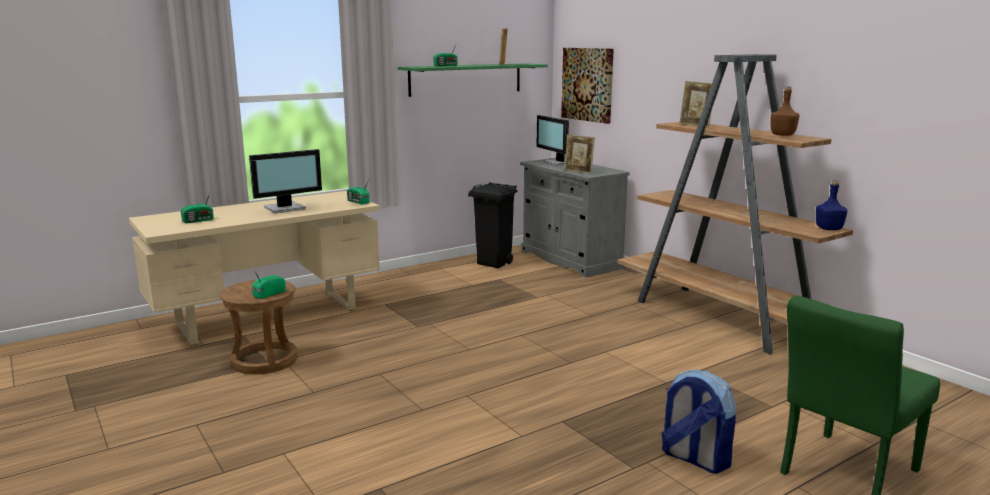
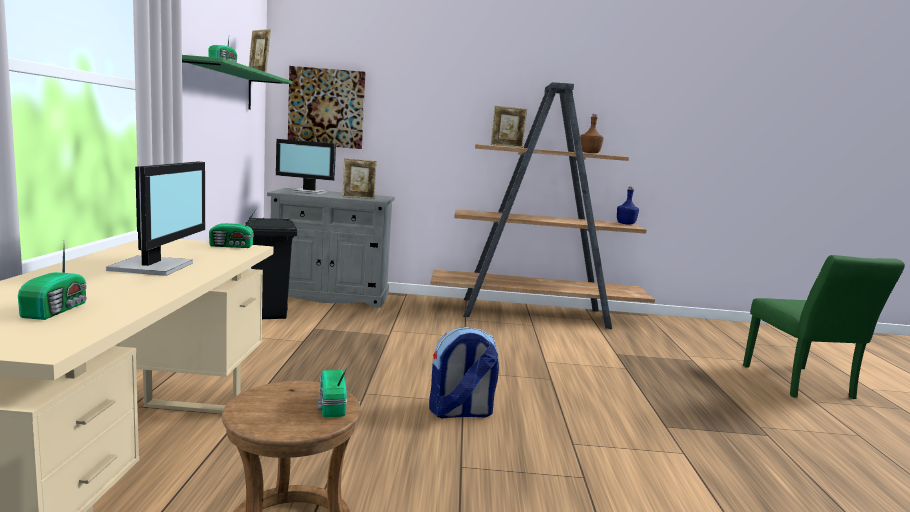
camera: 55 degrees left, 5 degrees down
(694, 458) = (761, 411): backpack -> backpack (460, 412)

